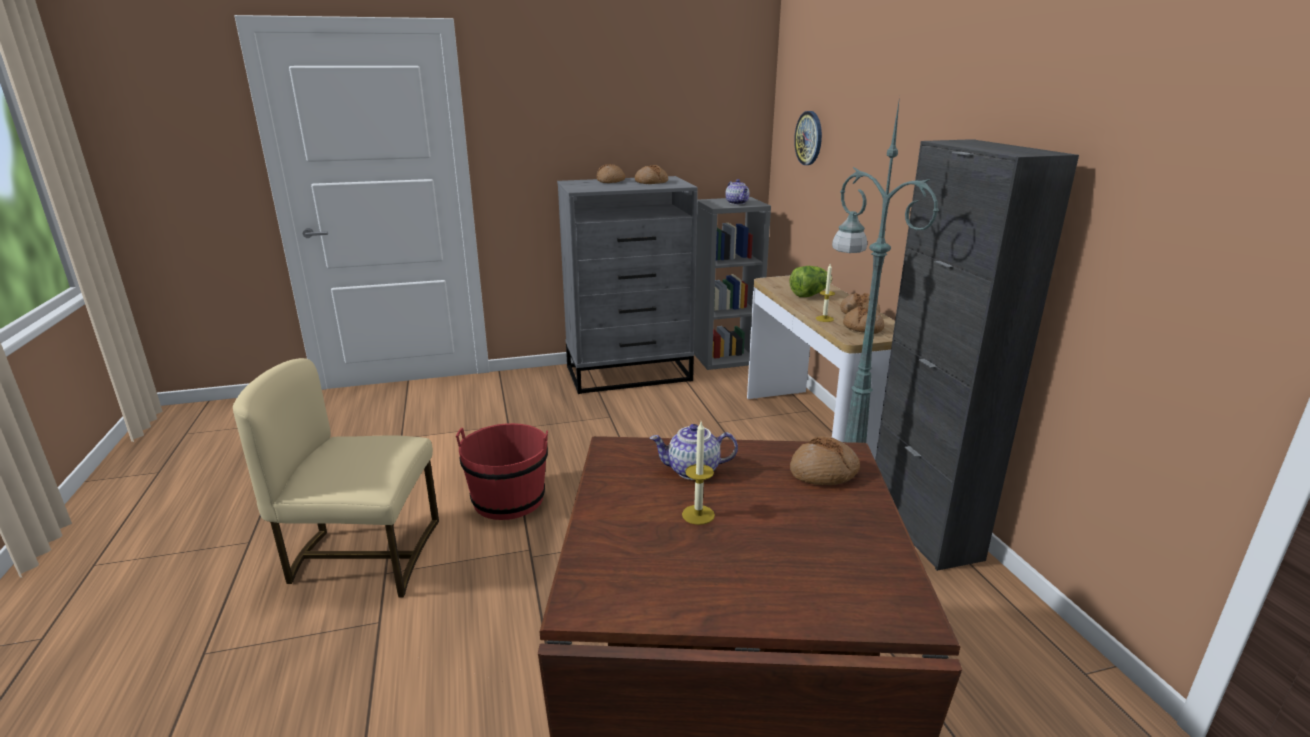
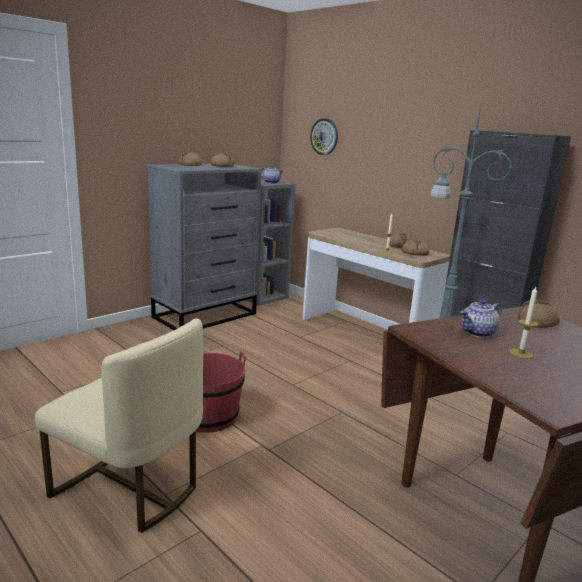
camera: 30 degrees left, 5 degrees down
(363, 556) = (130, 488): beige chair -> beige chair turned 120 degrees counterclockwise
(809, 295) = (356, 239): lettuce -> none

